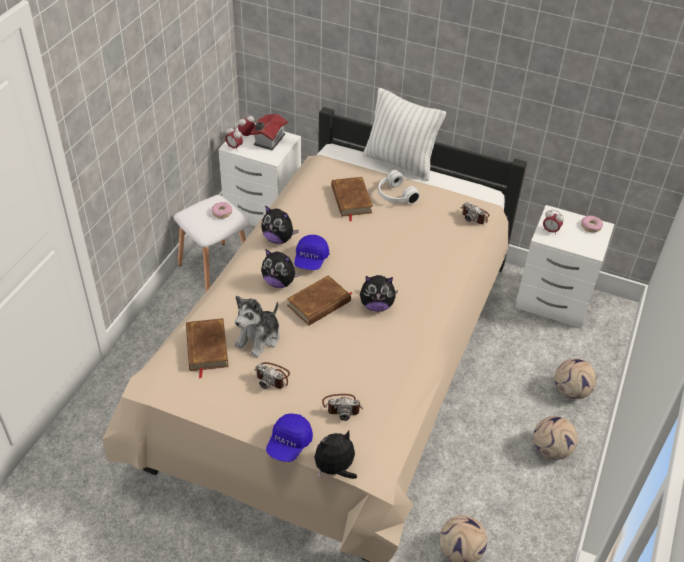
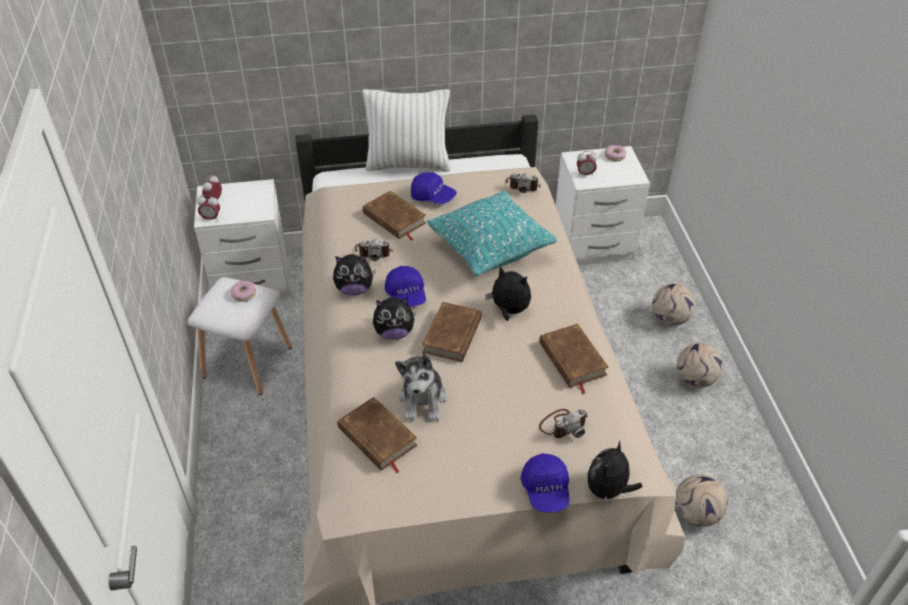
camera: 30 degrees left, 0 degrees up
(268, 140) = (242, 196): toy house -> none
(273, 377) = (471, 431): camera -> camera (374, 251)
(376, 305) = (509, 310): plush toy -> plush toy turned 120 degrees counterclockwise
(392, 364) = (572, 359): none -> brown book
(394, 195) = (433, 197): white headphones -> blue cap
(402, 255) = (490, 251): none -> turquoise pillow

